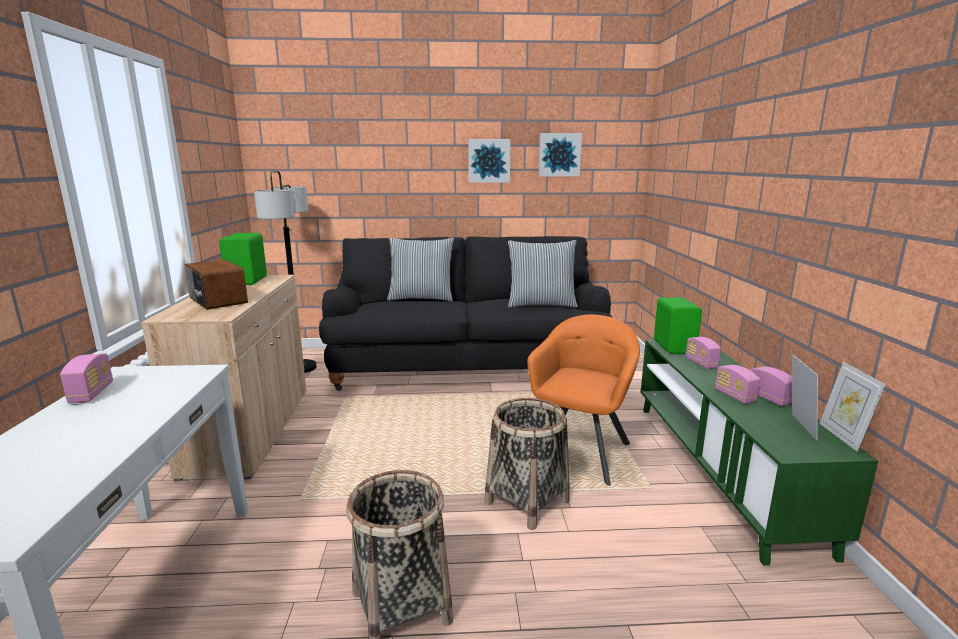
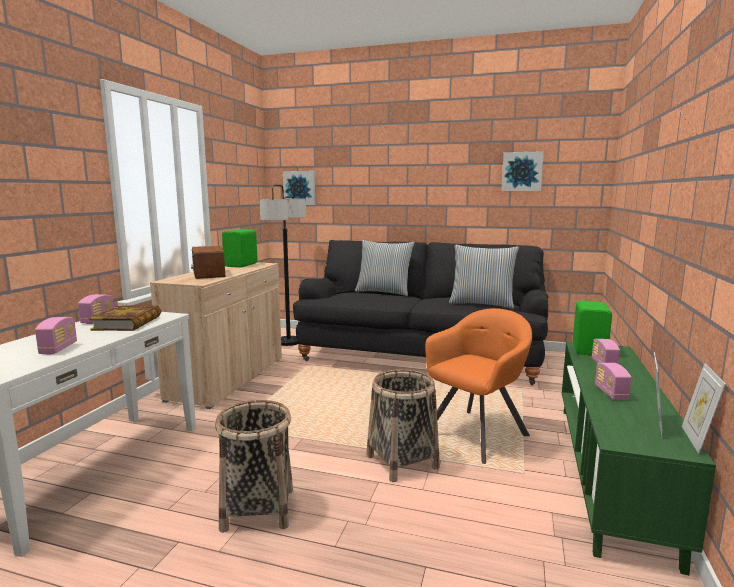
camera: 20 degrees right, 5 degrees down
(149, 392) = (128, 323): none -> book
(489, 161) = (456, 177): picture -> picture (300, 188)
(768, 398) = (647, 400): radio -> radio (58, 348)

